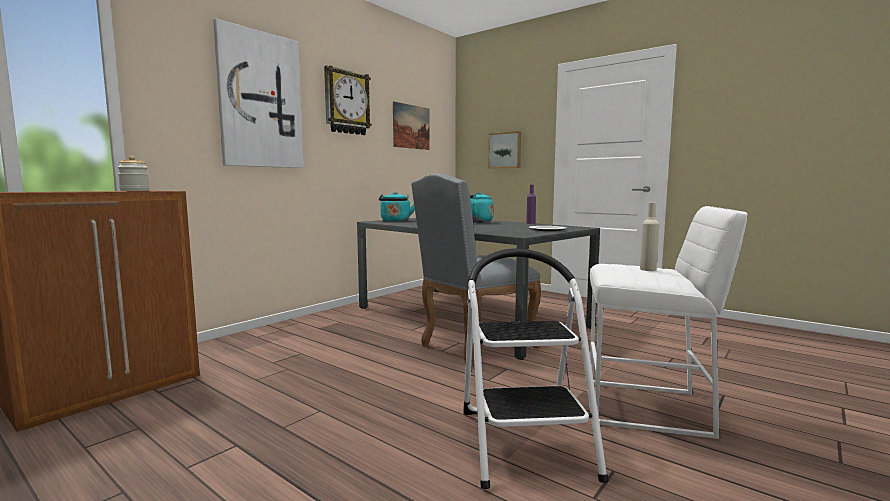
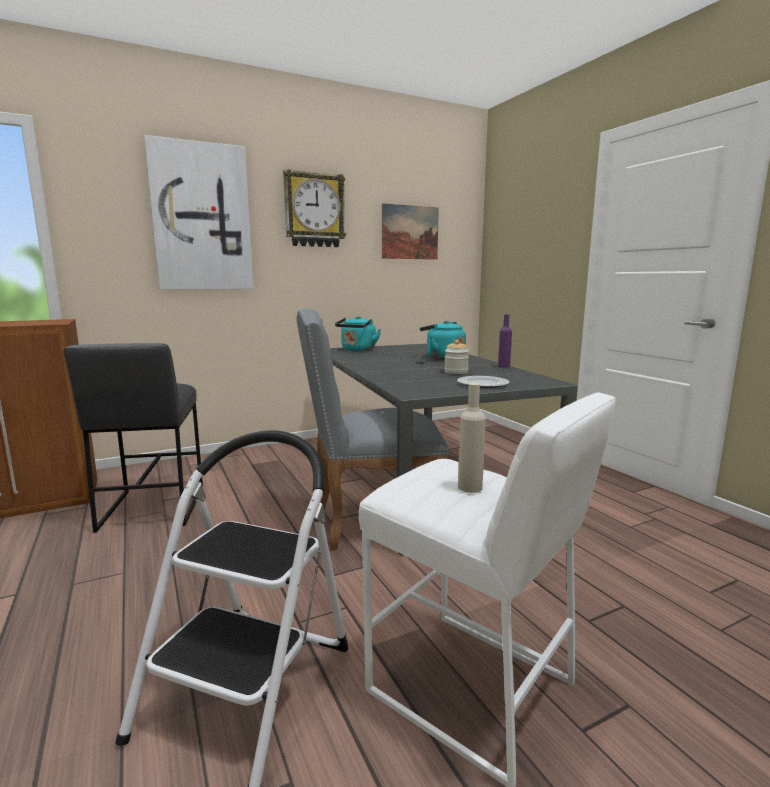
camera: 25 degrees right, 5 degrees up
(134, 191) = (32, 322): jar -> jar (456, 372)
(273, 369) = (152, 508): none -> grey stool
(505, 150) = (532, 259): picture -> none

